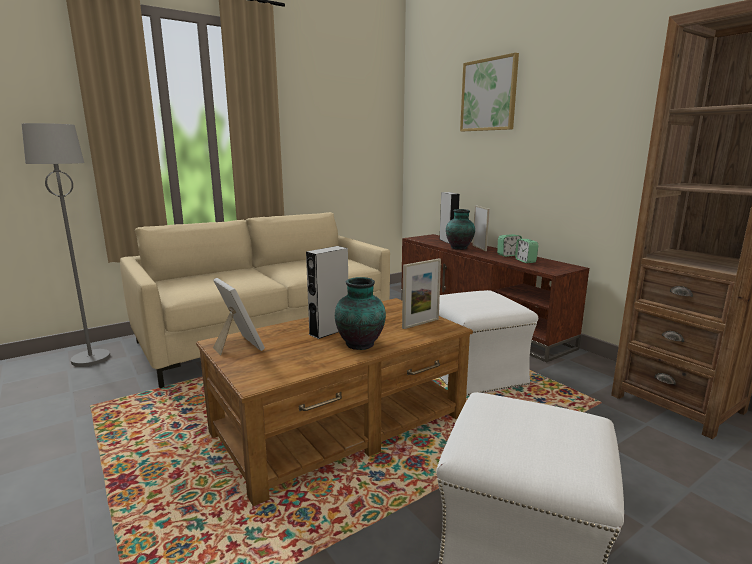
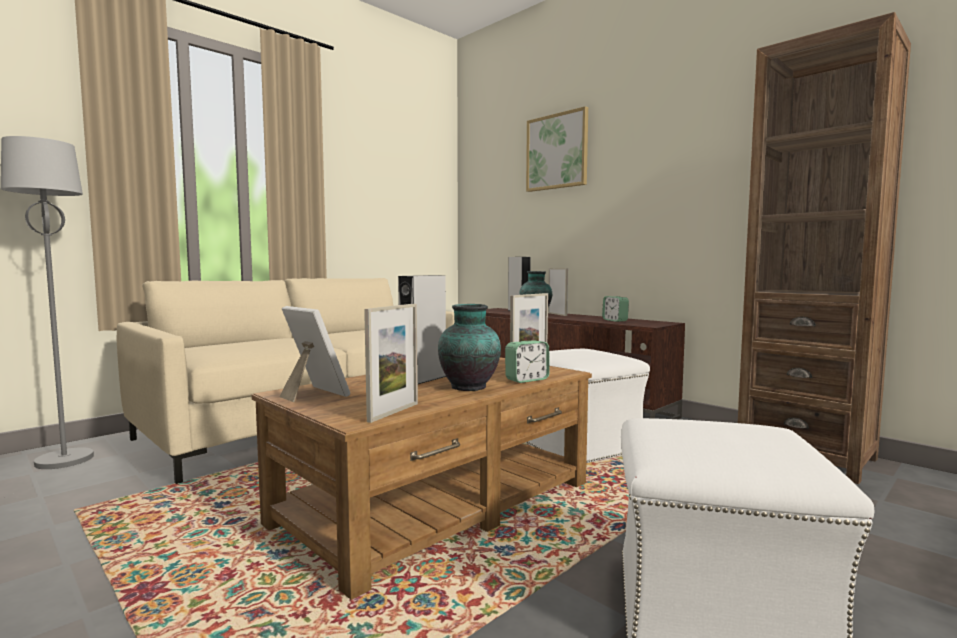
camera: 10 degrees left, 10 degrees down
(287, 374) = (393, 412): none -> picture frame
(508, 255) = (593, 317): alarm clock -> alarm clock (527, 379)

